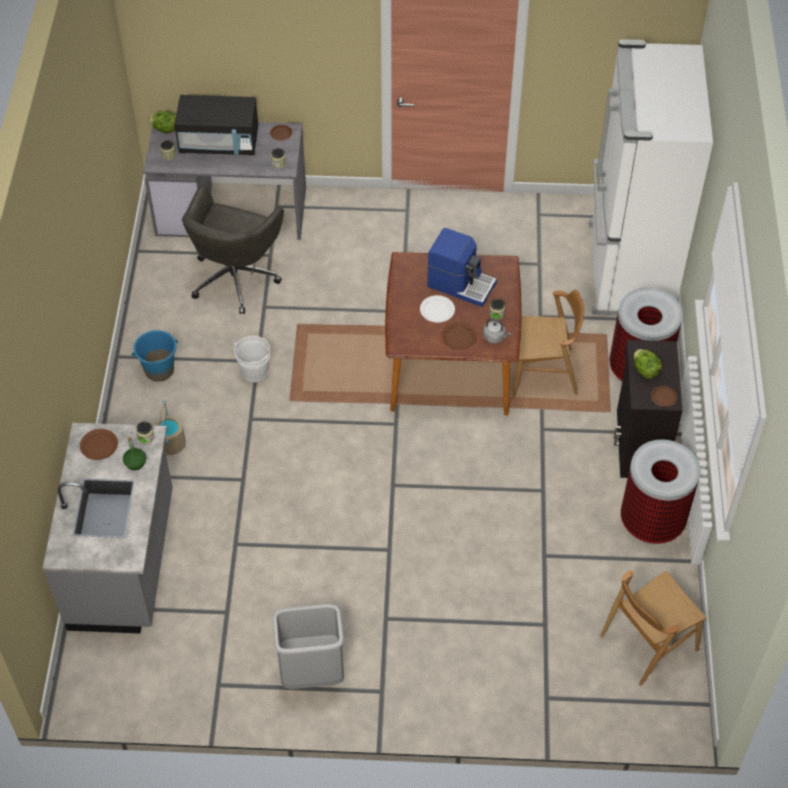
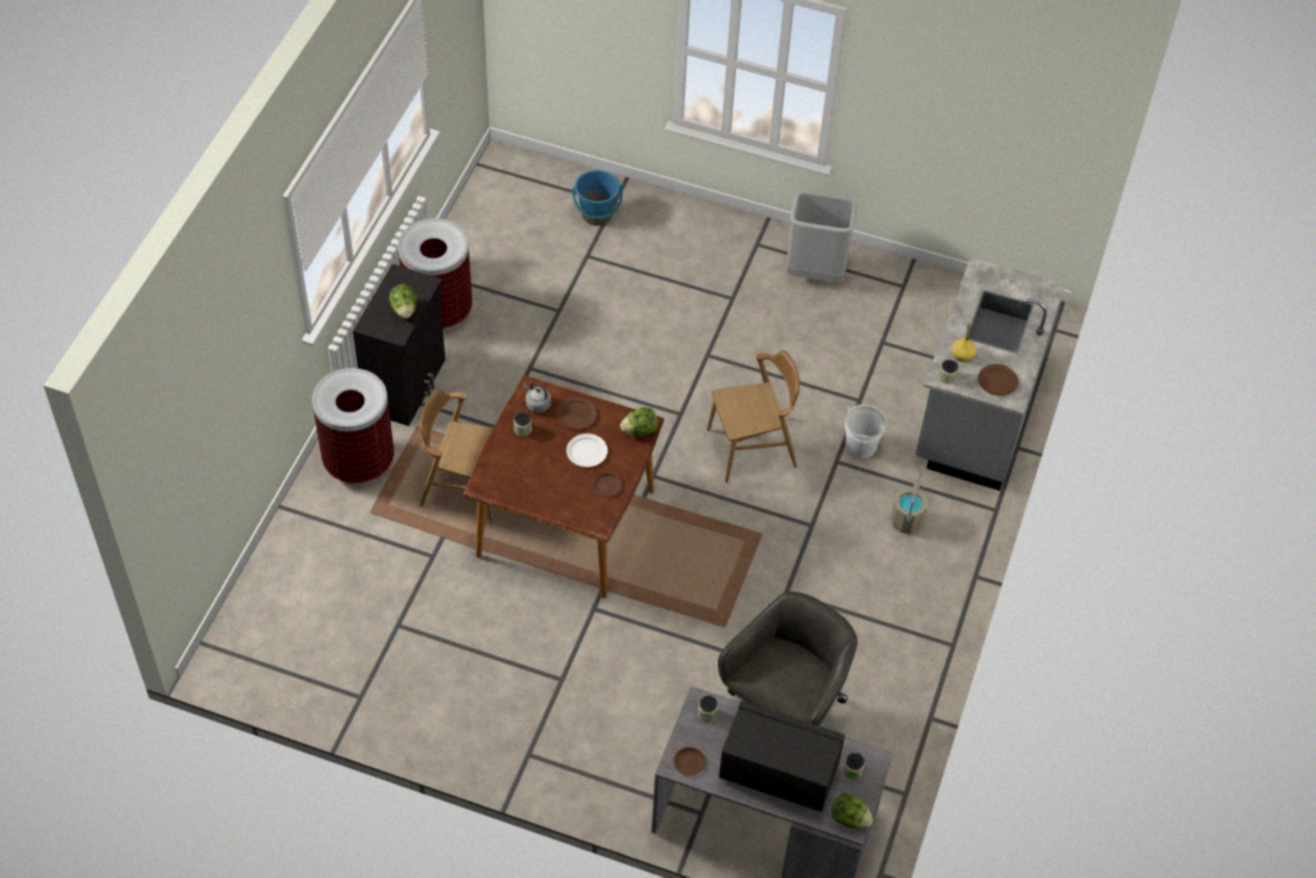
camera: 165 degrees left, 0 degrees up
(135, 463) = (962, 354): green bottle -> yellow bottle
(159, 370) = (904, 613): blue bucket -> blue bucket (597, 215)
(254, 372) = (792, 580): white bucket -> white bucket (861, 446)
(401, 338) = (640, 430): none -> lettuce
(461, 284) = (545, 475): coffee machine -> none
(627, 270) = (296, 586): white fridge -> none
(648, 642) = (502, 219): brown chair -> brown chair (752, 449)
(663, 397) = (403, 280): brown plate -> brown plate (607, 486)

